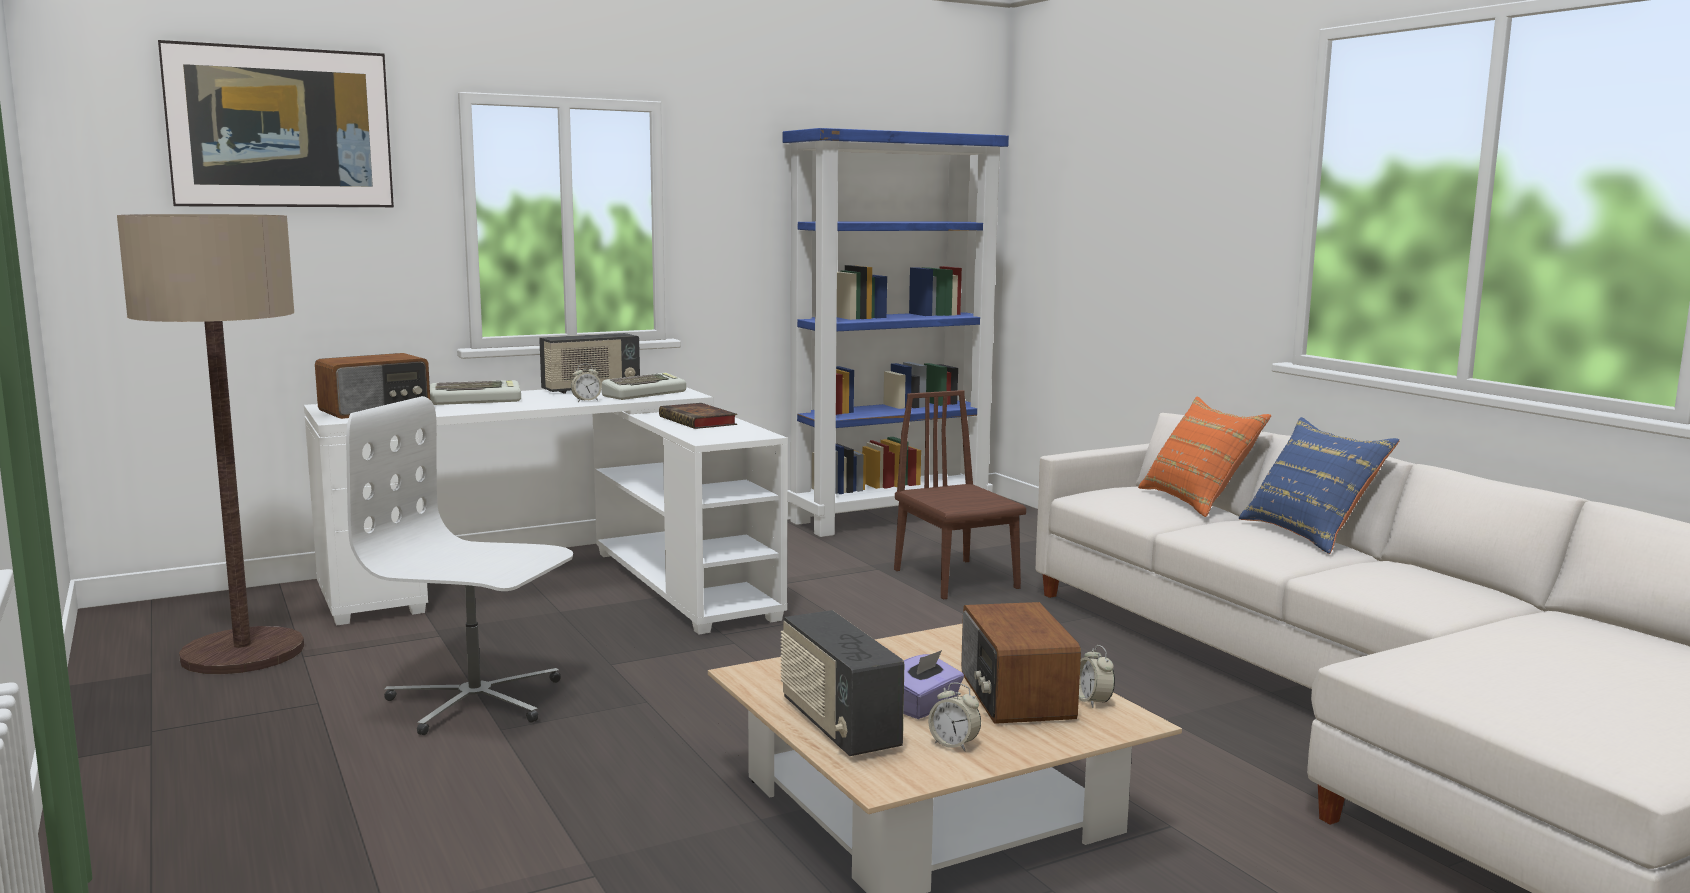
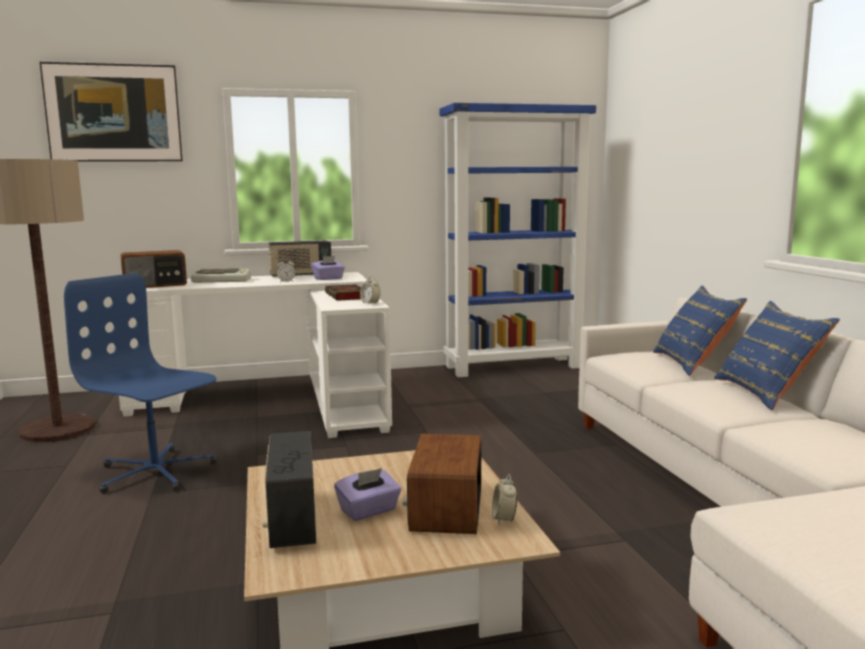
camera: 15 degrees right, 0 degrees up
(475, 701) = (154, 472): white office chair -> blue office chair
(644, 393) = (328, 278): keyboard -> purple tissue box
(954, 744) = (362, 546): alarm clock -> alarm clock (370, 303)
(956, 579) = (529, 411): brown chair -> none
(1197, 501) = (693, 363): orange pillow -> blue pillow

